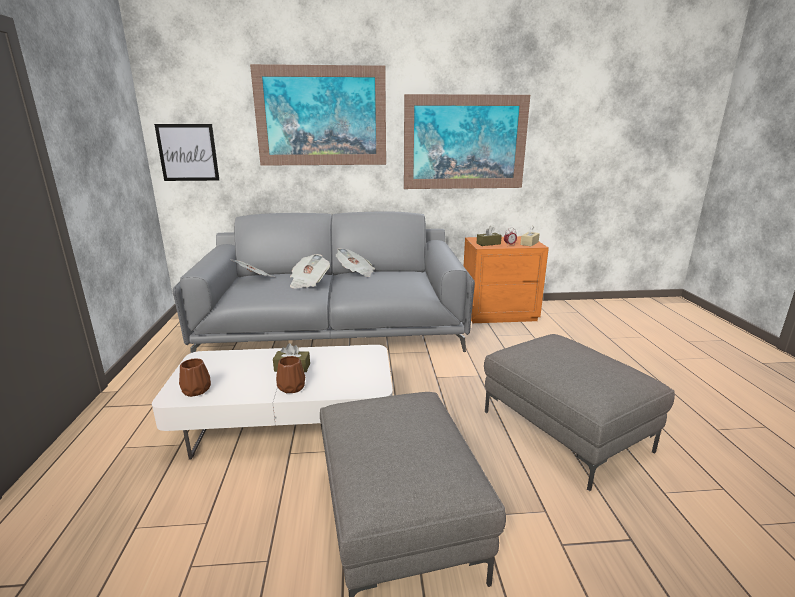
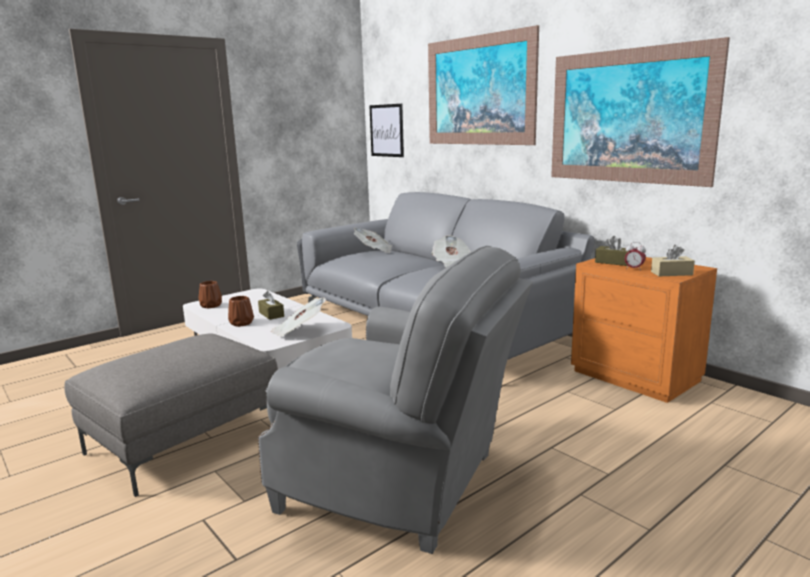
camera: 55 degrees right, 5 degrees down
(308, 282) = (397, 262): newspaper -> newspaper (298, 331)
(566, 431) = (399, 483): grey ottoman -> grey armchair

